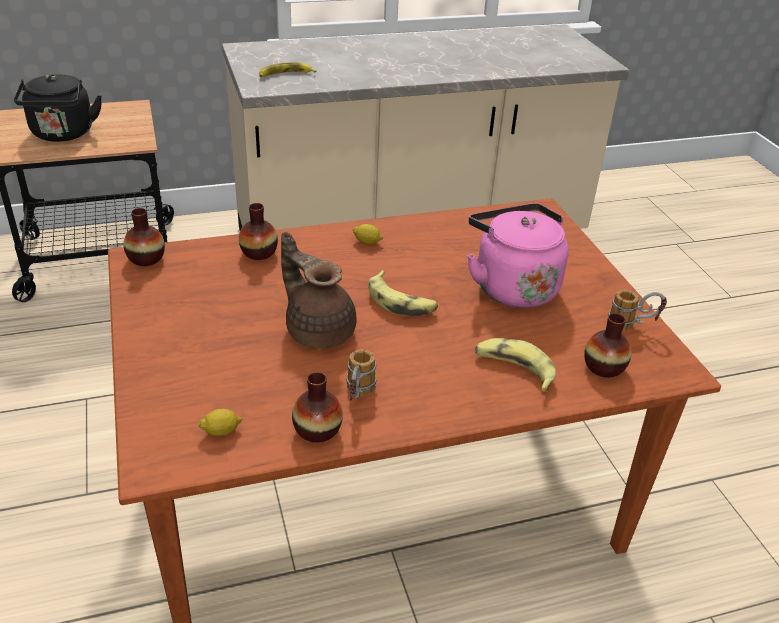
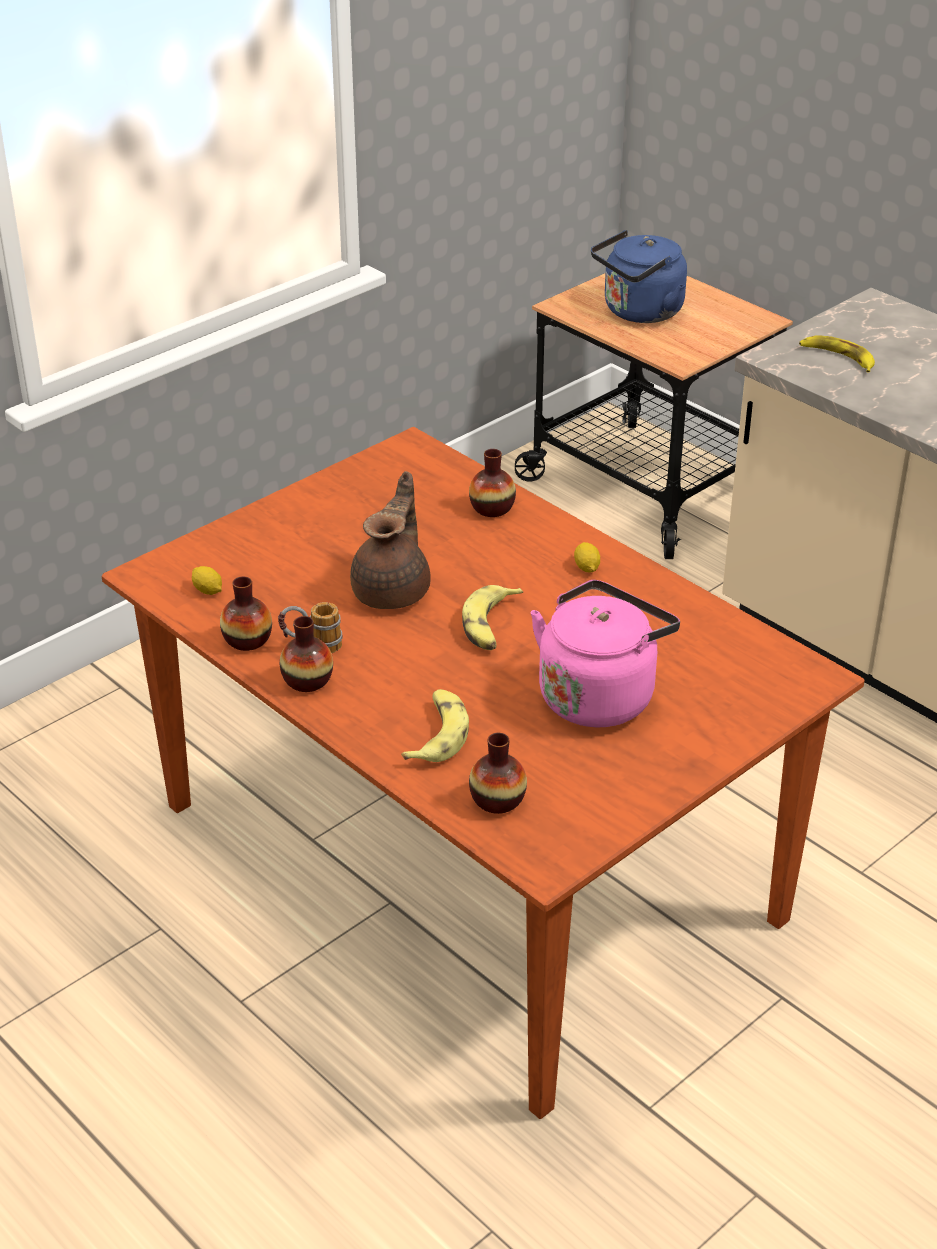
camera: 65 degrees right, 0 degrees up
(62, 135) = (639, 312): black kettle -> blue kettle
(146, 258) = (416, 452): vase -> vase (307, 680)
(632, 326) = (604, 808): mug -> none

